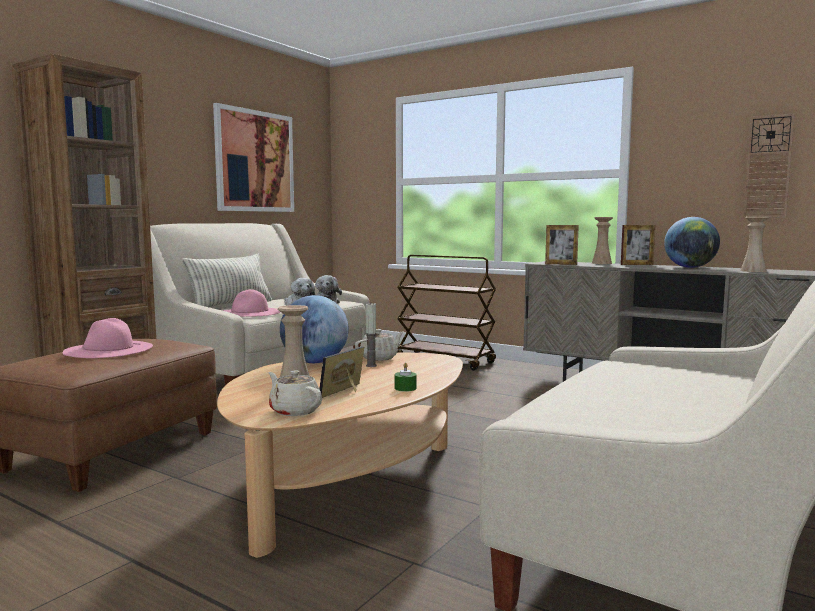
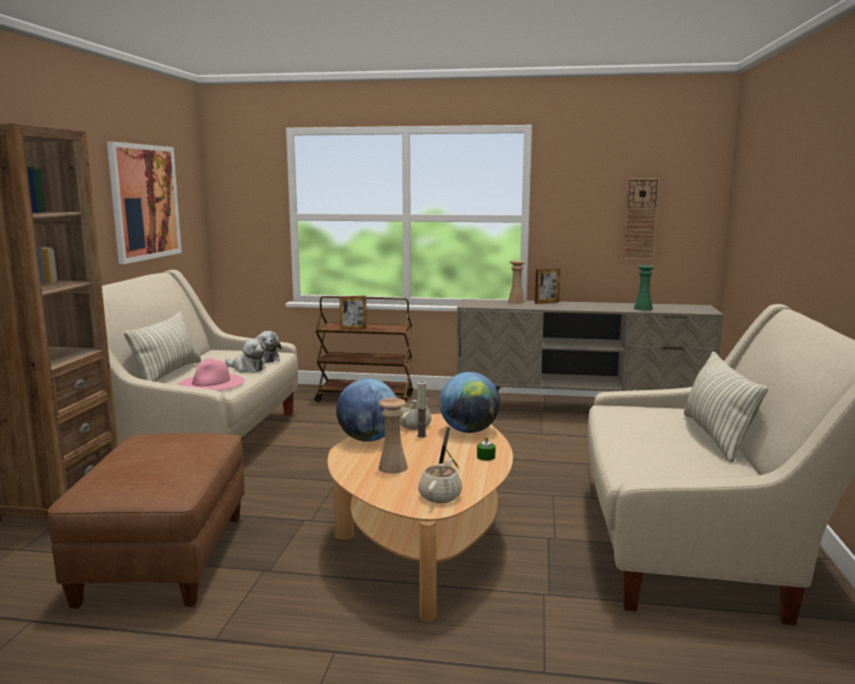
camera: 25 degrees left, 5 degrees up
(108, 349) = (156, 457): pink hat -> none
(294, 411) = (440, 496): beige teapot -> beige teapot turned 90 degrees clockwise
(561, 264) = (488, 306): picture frame -> picture frame (353, 329)
(690, 267) = (593, 305): globe -> globe (469, 431)
(725, 400) = (716, 437): none -> pillow
(753, 271) = (643, 308): beige vase -> green vase

